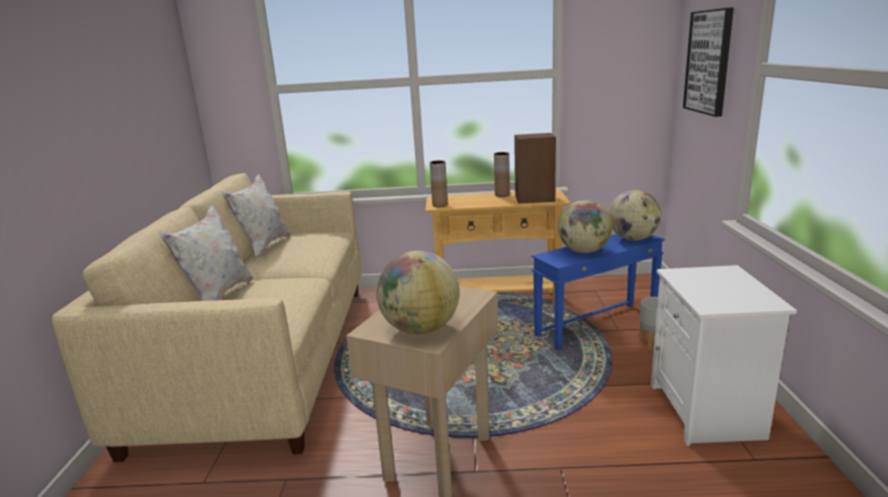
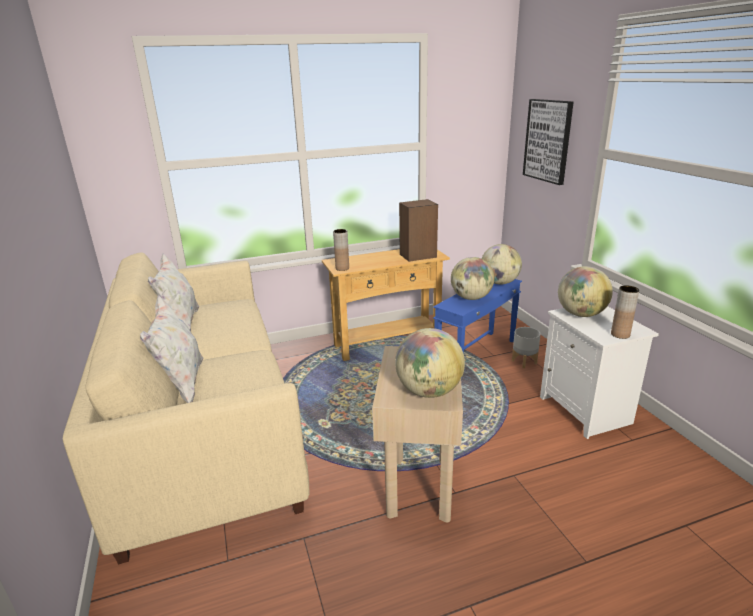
camera: 20 degrees left, 5 degrees up
(502, 195) = (387, 253): brown vase -> brown vase (620, 334)
(698, 277) = (580, 314): none -> globe

